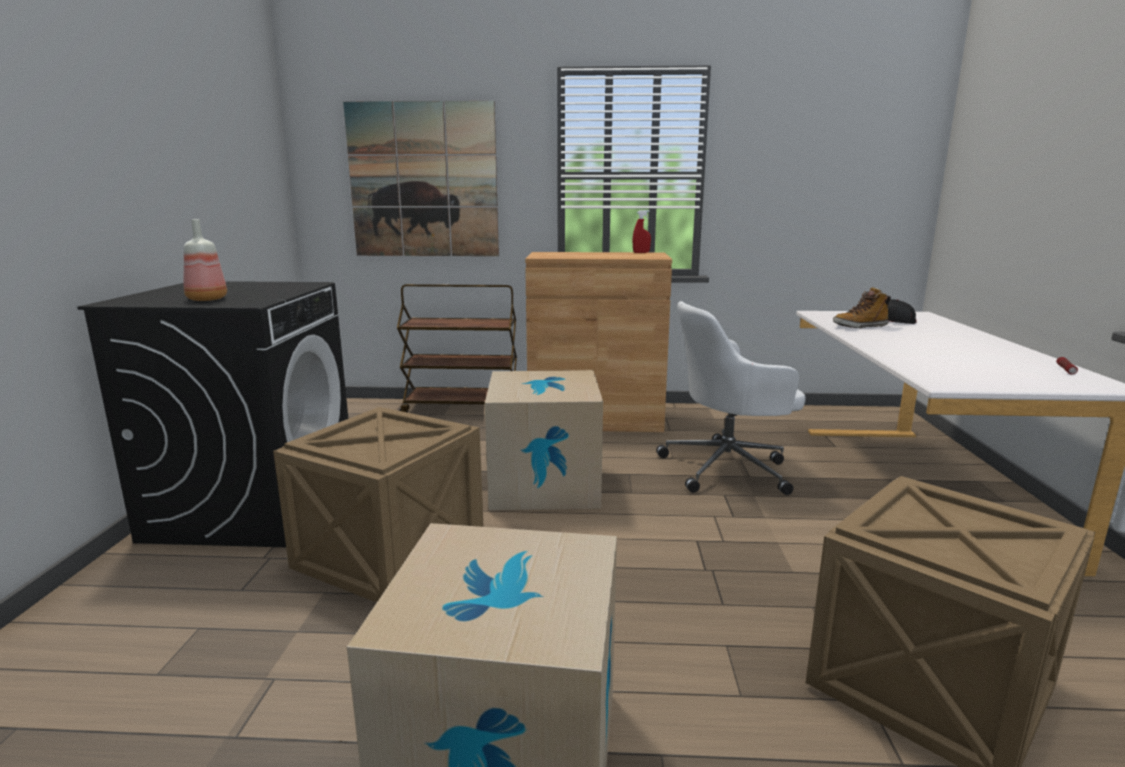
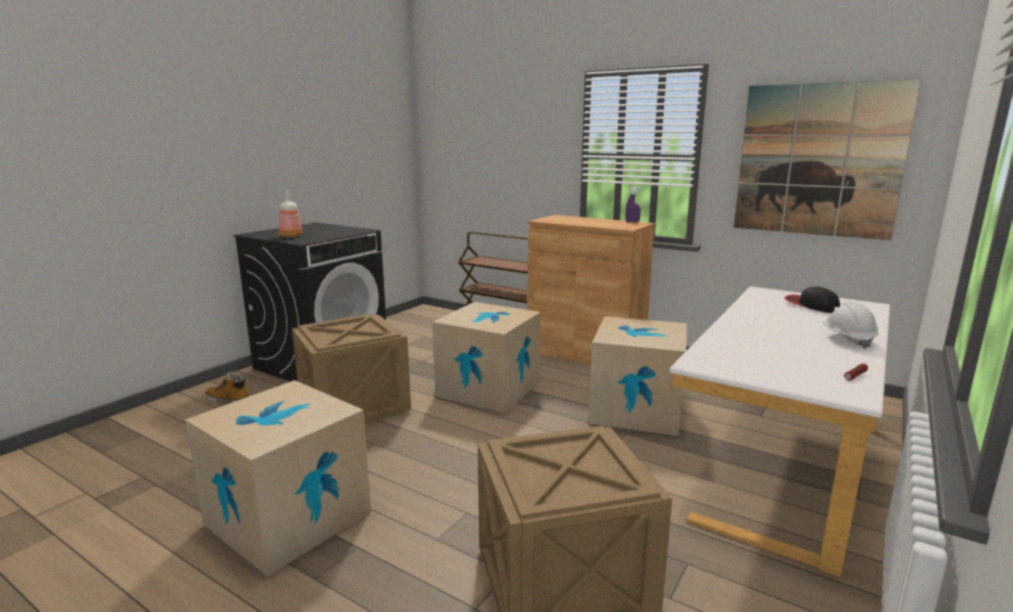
camera: 30 degrees right, 0 degrees up
(423, 181) = (492, 157): picture -> picture (818, 160)
(641, 252) = (632, 222): red spray bottle -> purple spray bottle
(728, 468) = (636, 410): white office chair -> cardboard box
(860, 326) = (766, 308): boot -> boot (228, 400)
(981, 342) = (847, 339): none -> white hard hat

